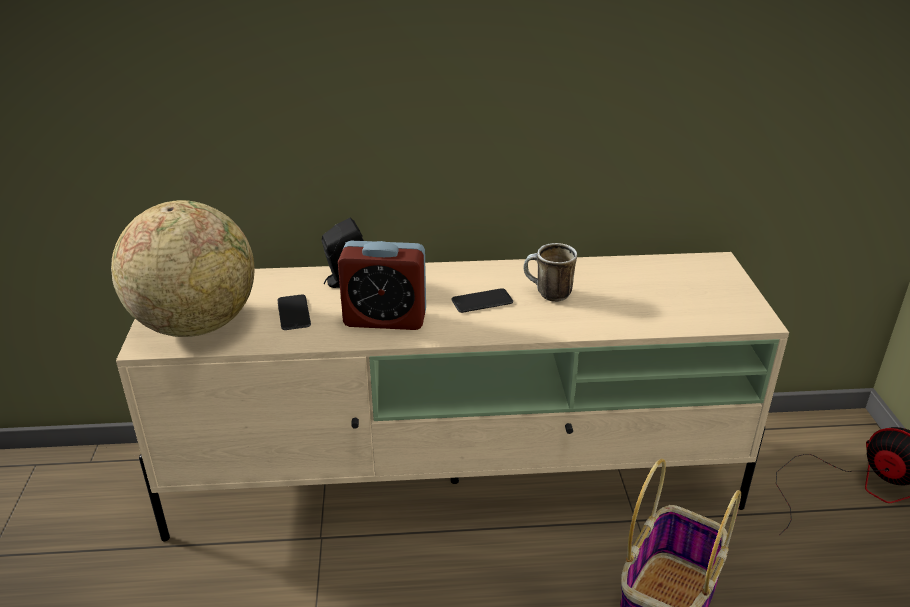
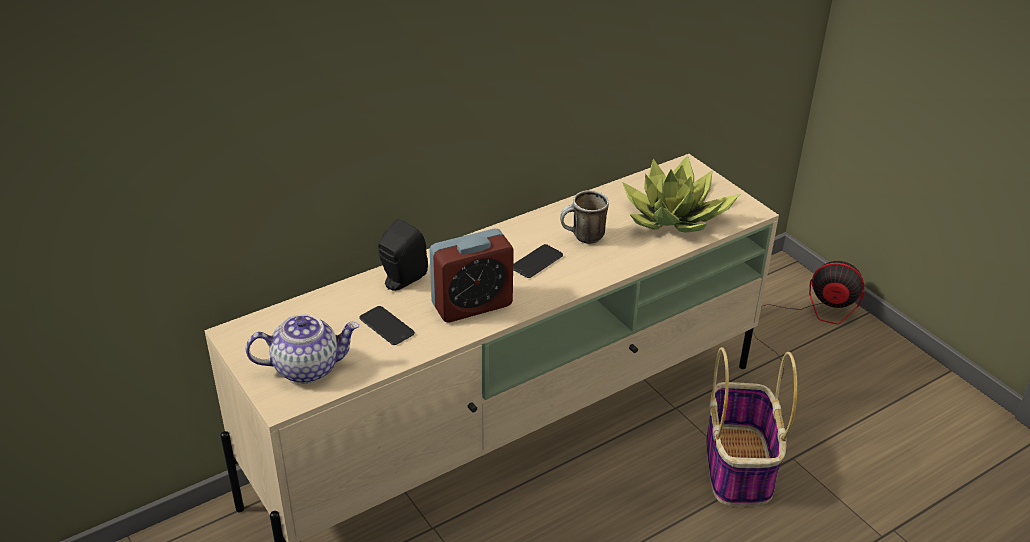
camera: 30 degrees left, 5 degrees up
(196, 324) = (307, 367): globe -> teapot
(663, 302) = (675, 217): none -> potted plant

